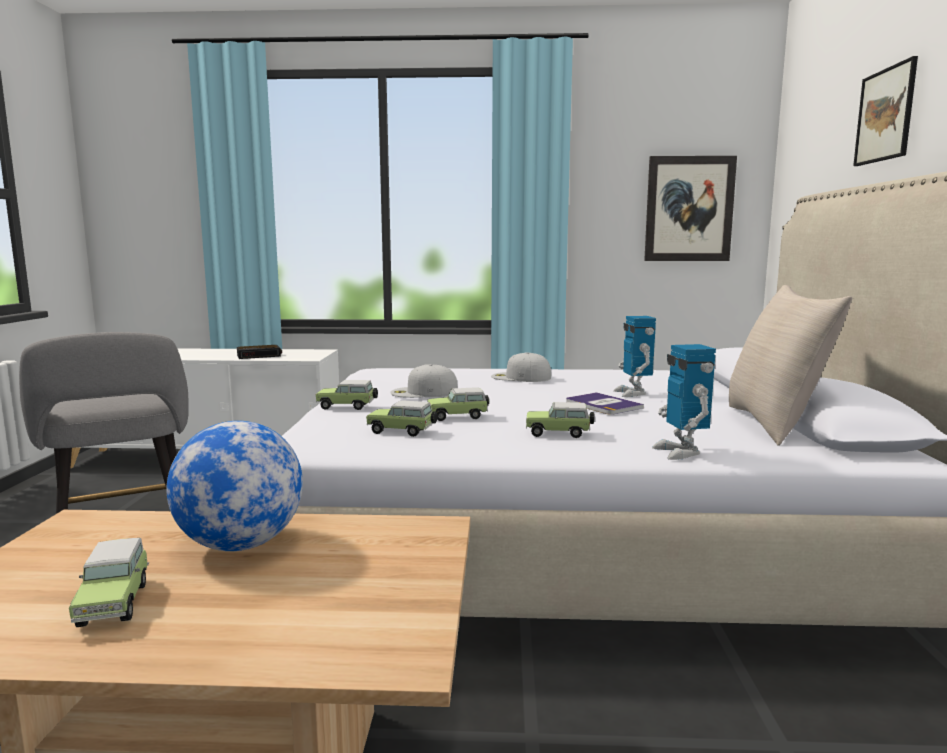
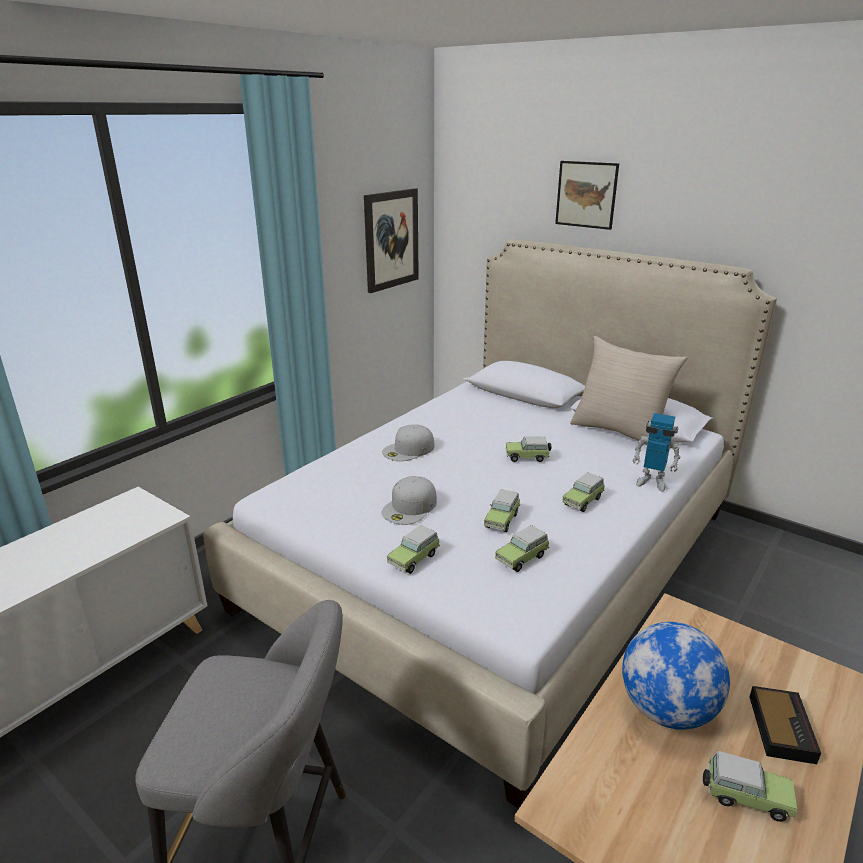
camera: 55 degrees left, 15 degrees up
(260, 355) = (88, 544): alarm clock -> alarm clock (780, 727)
(602, 405) = (528, 457): book -> toy car
(633, 393) = (506, 434): toy robot -> none

